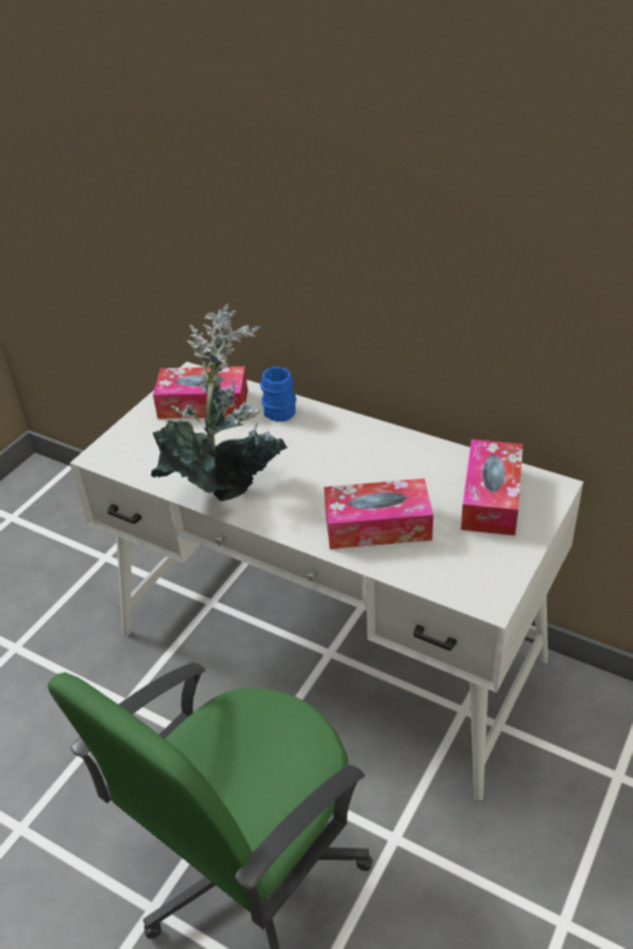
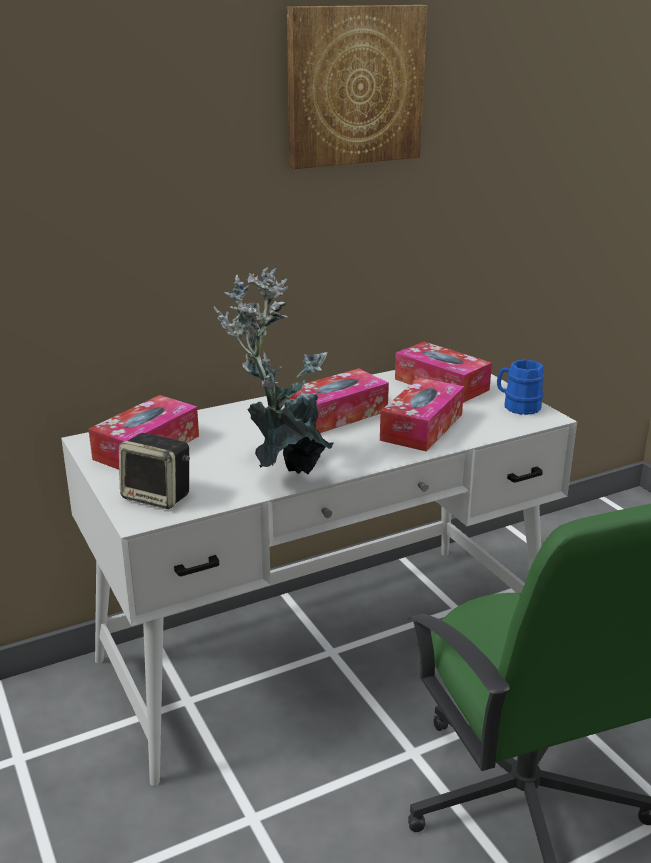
camera: 60 degrees left, 15 degrees down
(135, 448) = (158, 496): none -> speaker
(280, 408) = (213, 419): blue mug -> blue mug (517, 406)
(353, 465) = (337, 414): none -> tissue box
(468, 138) = (354, 86): none -> picture

